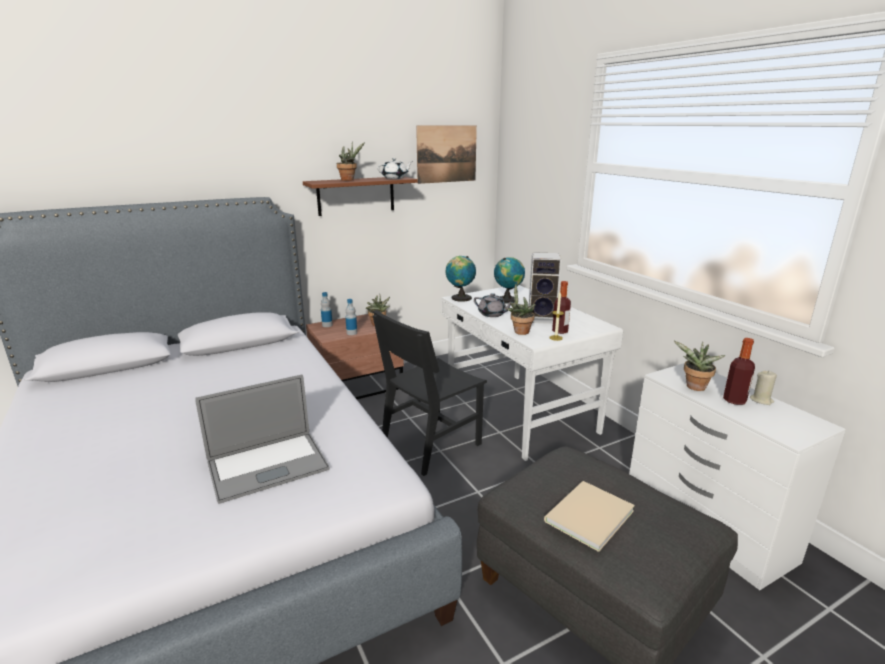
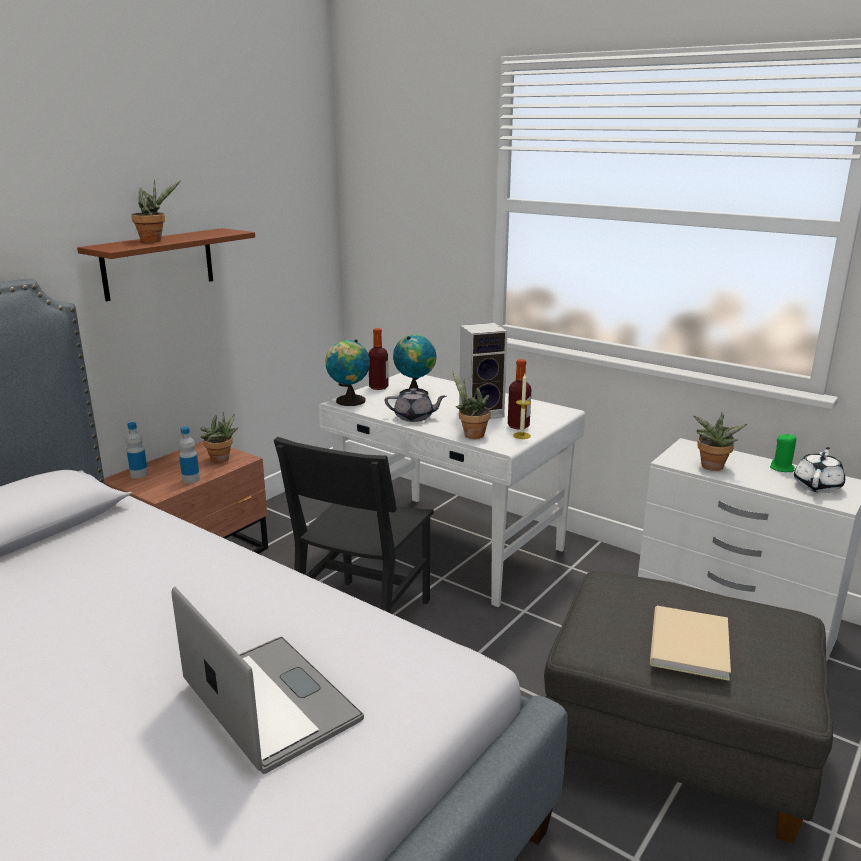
camera: 25 degrees left, 0 degrees up
(268, 466) = (270, 701): laptop -> laptop turned 75 degrees counterclockwise
(395, 178) = (219, 232): white teapot -> white teapot (817, 486)
(446, 154) = (276, 191): picture -> none
(734, 400) = (759, 474): bottle -> bottle (378, 387)
(761, 400) = (782, 468): beige candle -> green candle

